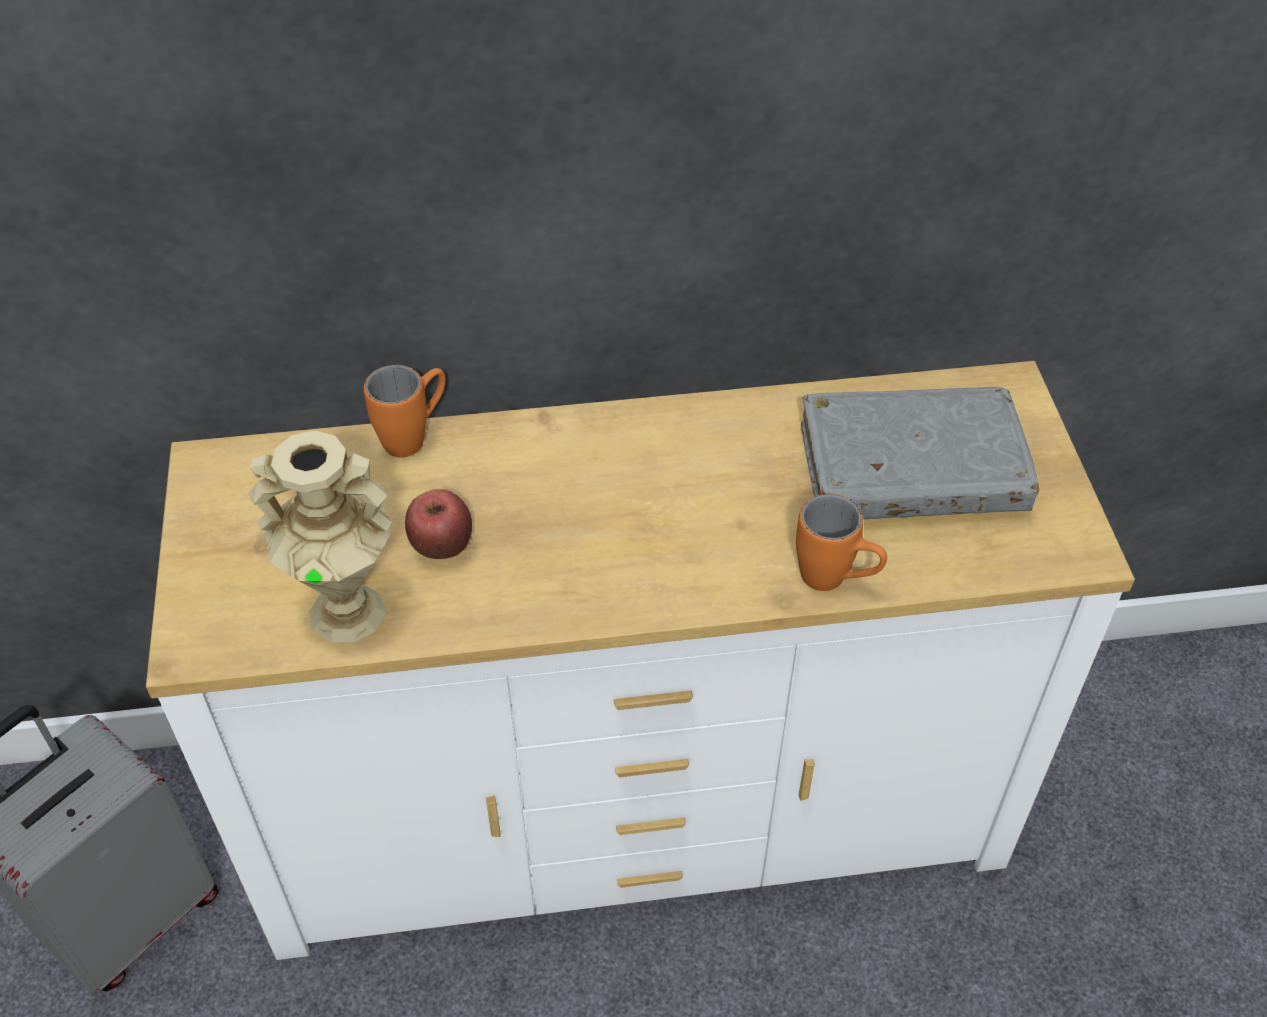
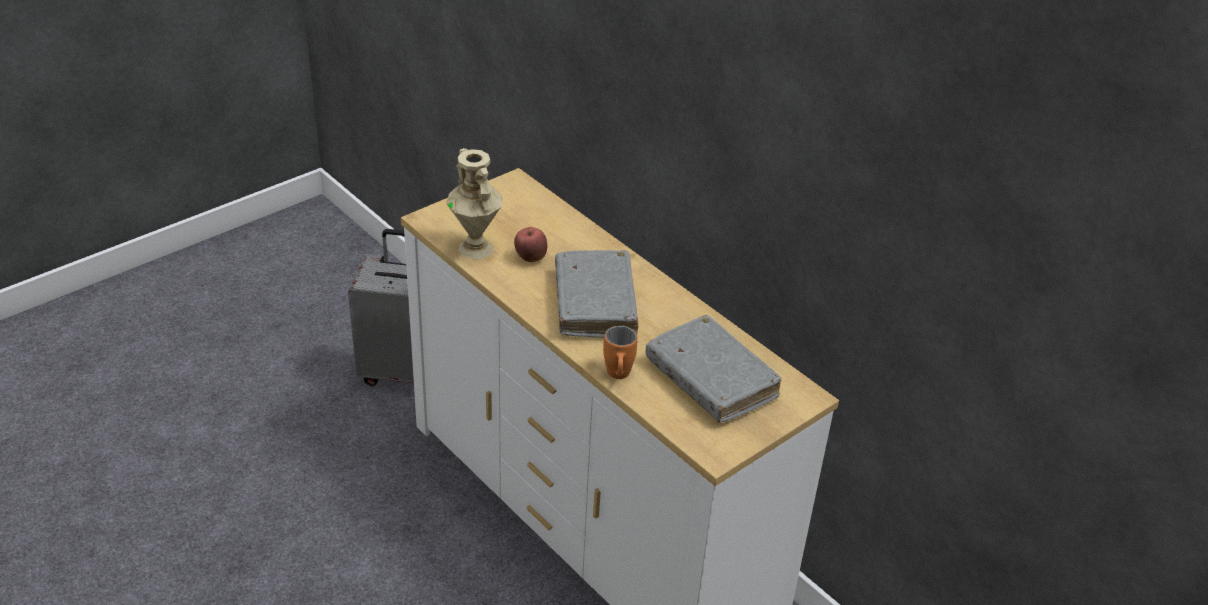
camera: 55 degrees right, 10 degrees down
(415, 436) = (583, 225): orange mug -> none
(632, 521) = (595, 304): none -> grey book

